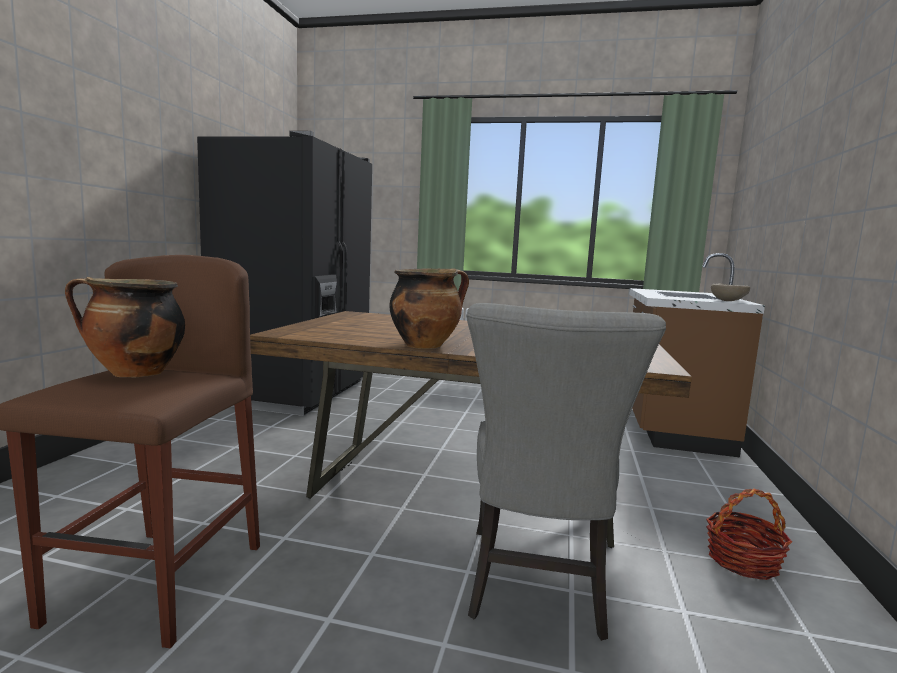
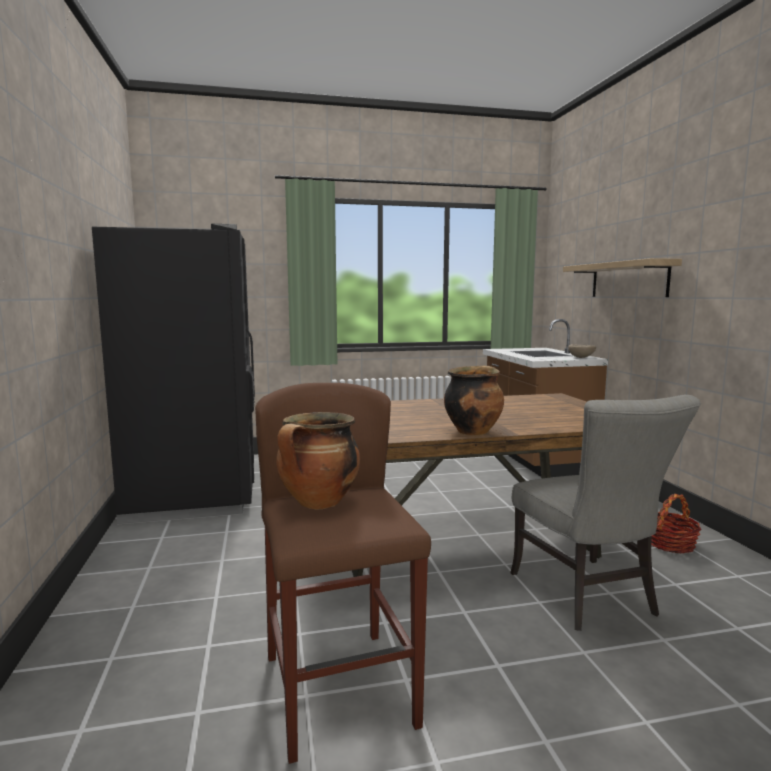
camera: 25 degrees left, 0 degrees up
(799, 195) = (628, 280): none -> shelf

